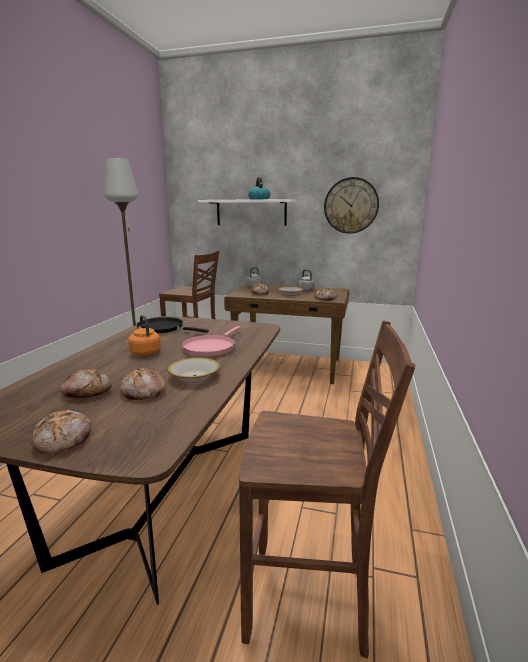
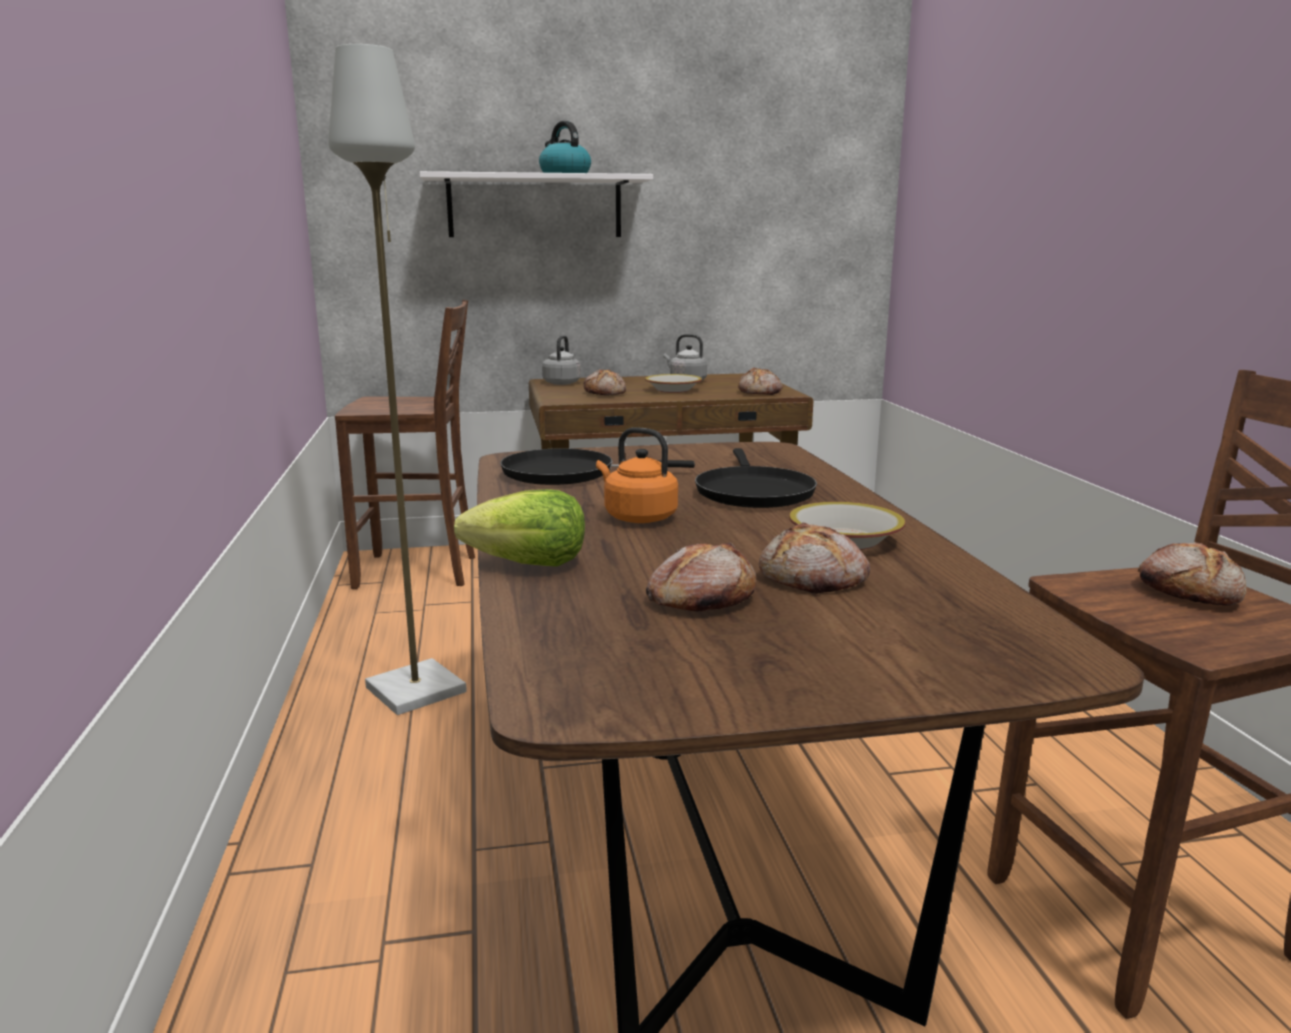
camera: 25 degrees left, 0 degrees up
(64, 439) = (866, 673): bread -> bread (1189, 591)
(69, 365) = (529, 563): none -> lettuce
(211, 347) = (753, 492): pink frying pan -> black frying pan
(351, 205) = (760, 192): wall clock -> none

